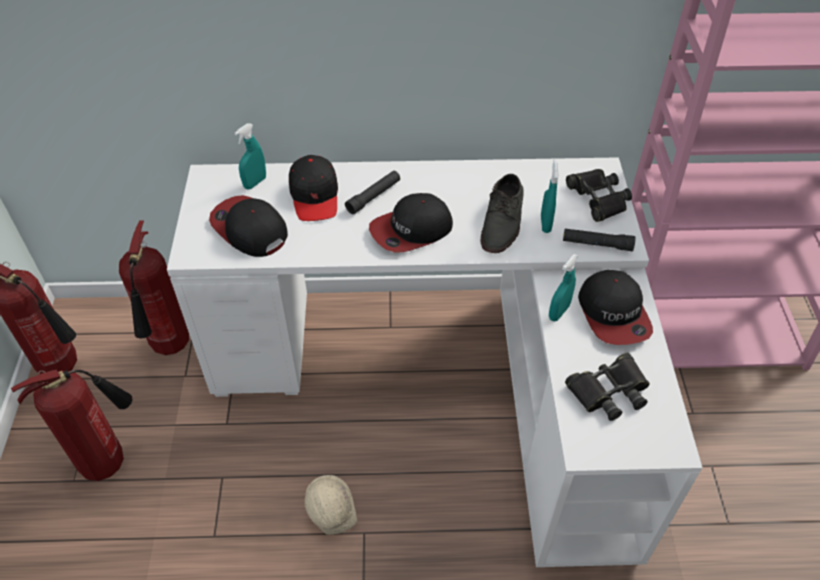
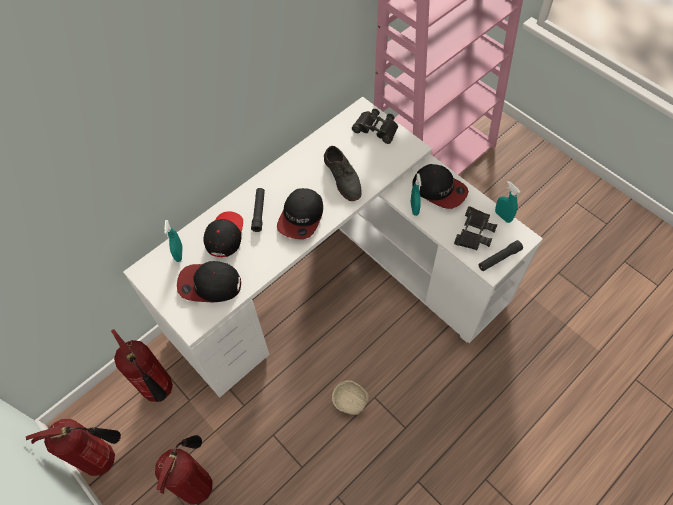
camera: 40 degrees left, 10 degrees up
(315, 196) = (225, 236): black cap -> black cap turned 120 degrees counterclockwise
(545, 224) = (365, 163): turquoise spray bottle -> turquoise spray bottle (503, 216)
(597, 244) = (400, 157): black flashlight -> black flashlight (499, 258)

